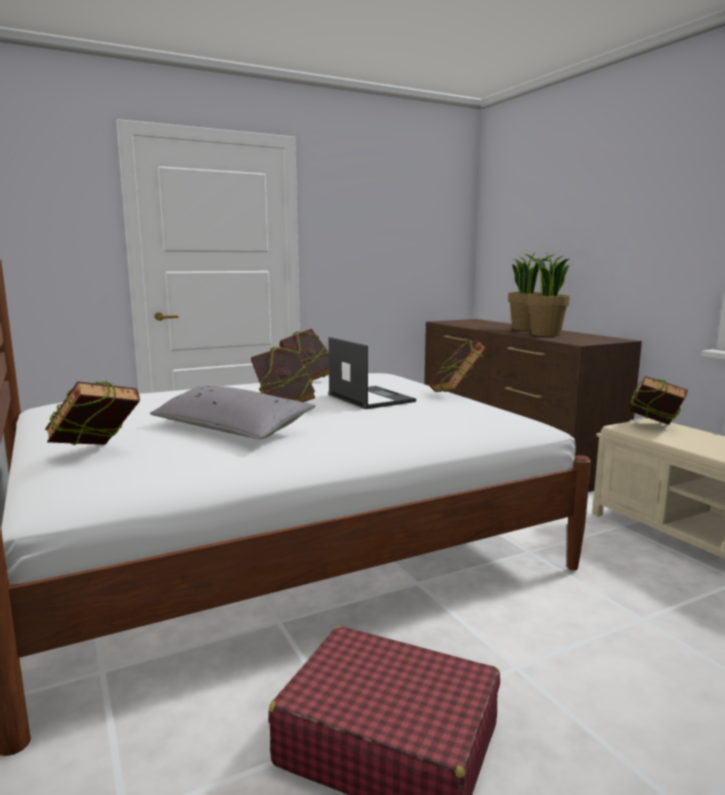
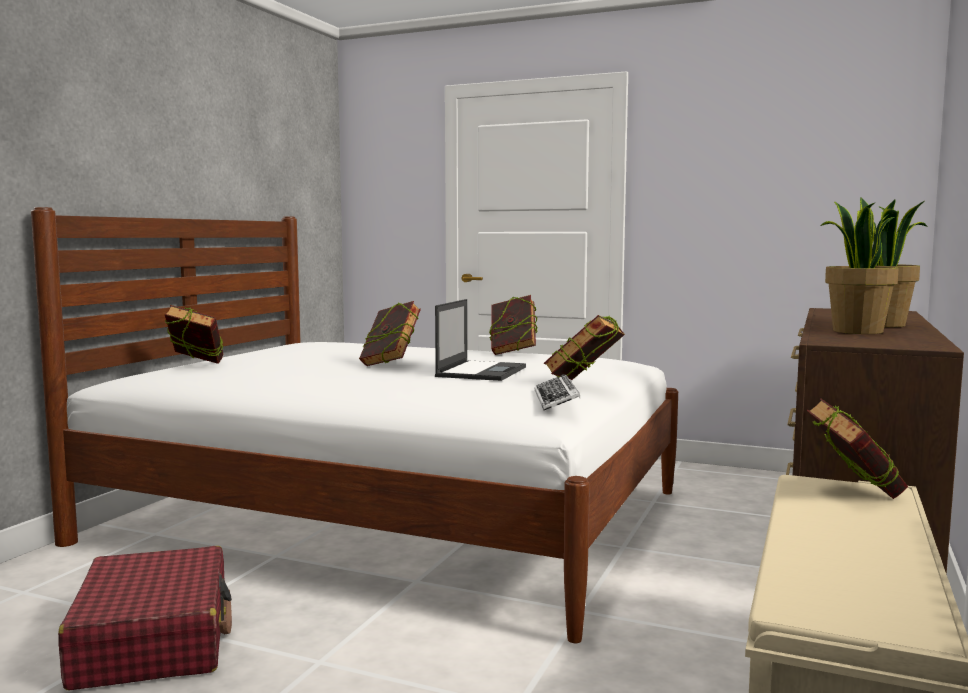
camera: 50 degrees right, 5 degrees down
(231, 428) = (301, 369): grey pillow -> none
(499, 407) = (556, 399): none -> keyboard

